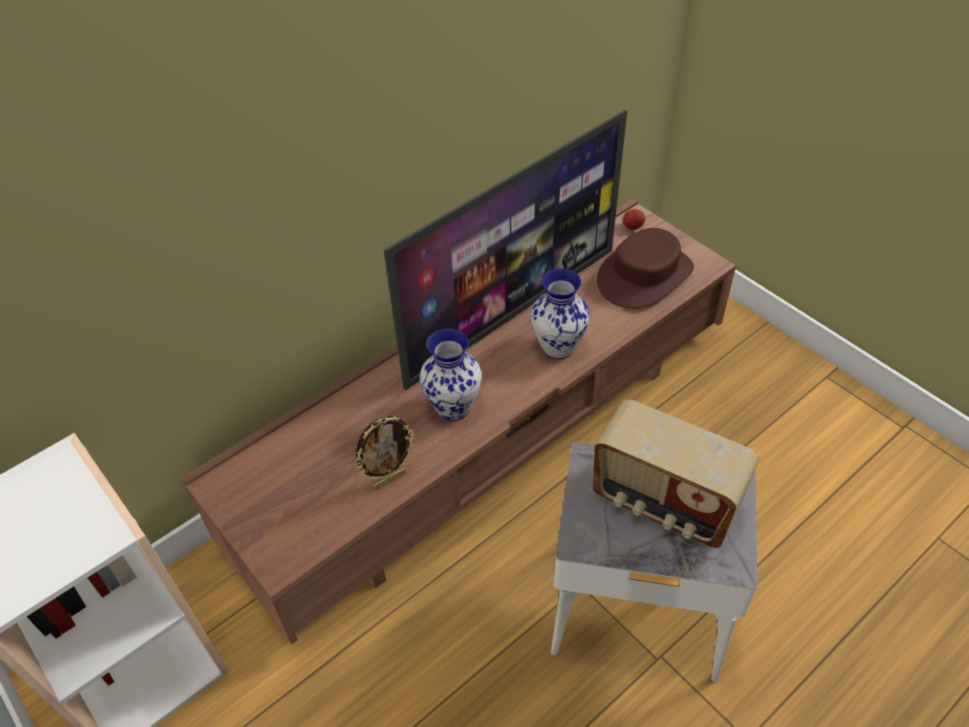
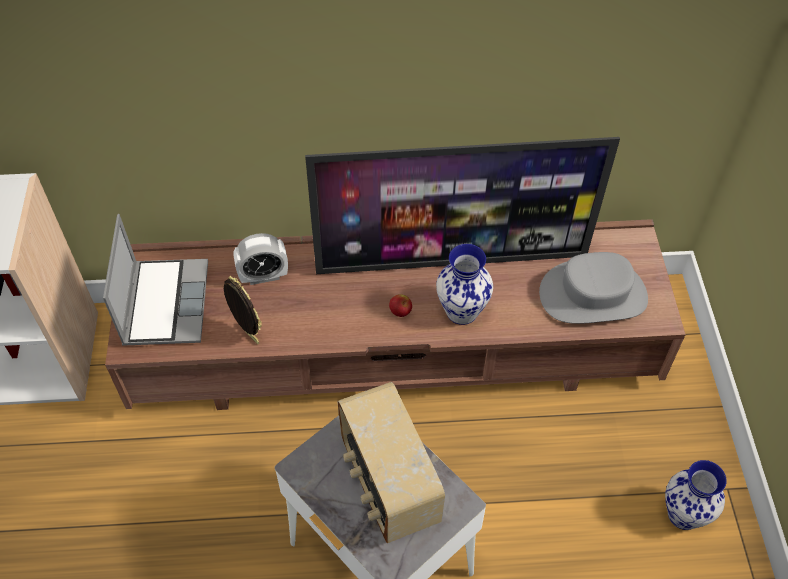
camera: 35 degrees right, 5 degrees up
(279, 502) = (165, 302): none -> laptop
(356, 421) = (264, 276): none -> alarm clock
(390, 479) = (247, 334): picture frame -> picture frame turned 135 degrees counterclockwise
(454, 408) = (339, 310): vase -> vase (684, 515)
(632, 227) = (626, 245): apple -> apple (400, 312)
(644, 275) = (593, 294): brown hat -> grey hat

